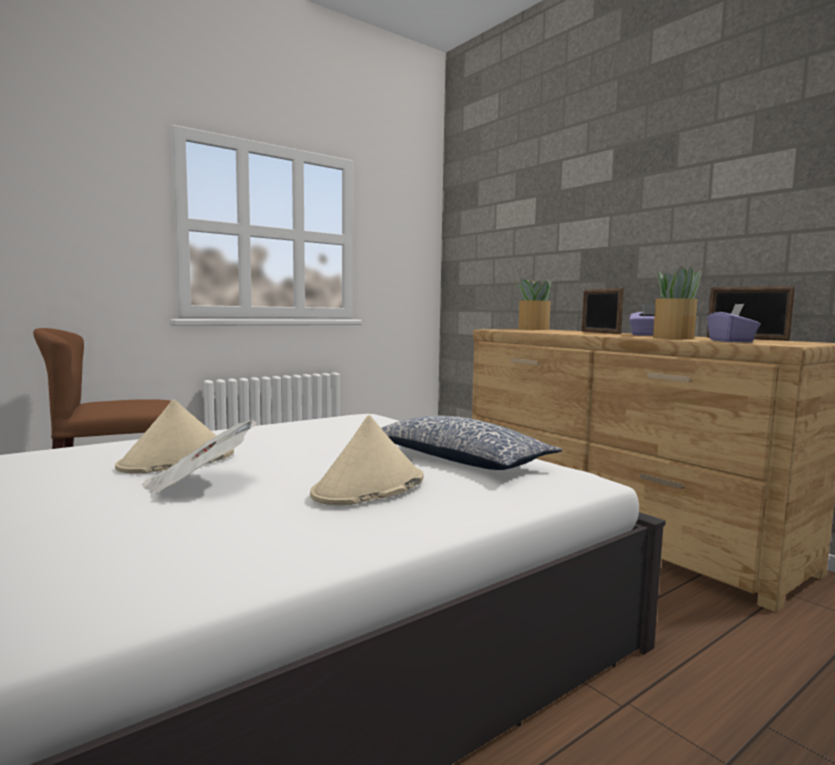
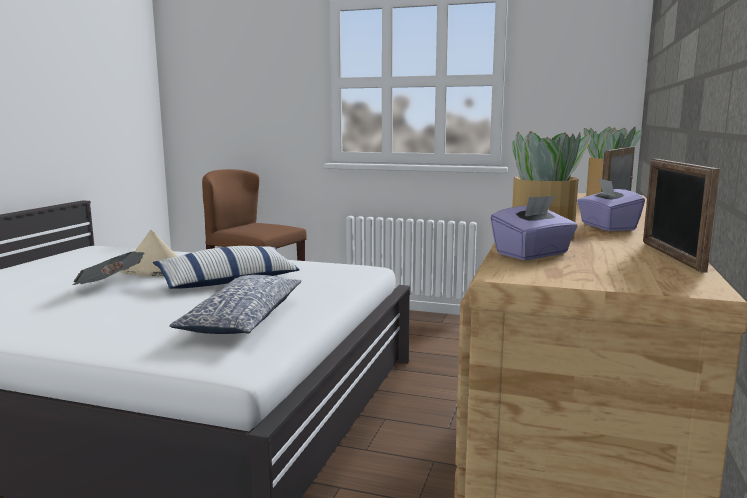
camera: 55 degrees right, 5 degrees up
(304, 447) = (228, 281): none -> pillow
(369, 487) = (130, 314): beige hat -> none

